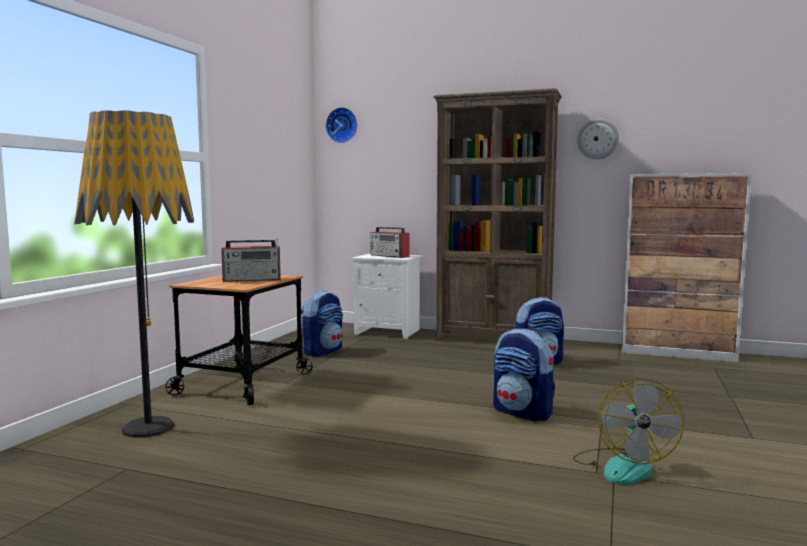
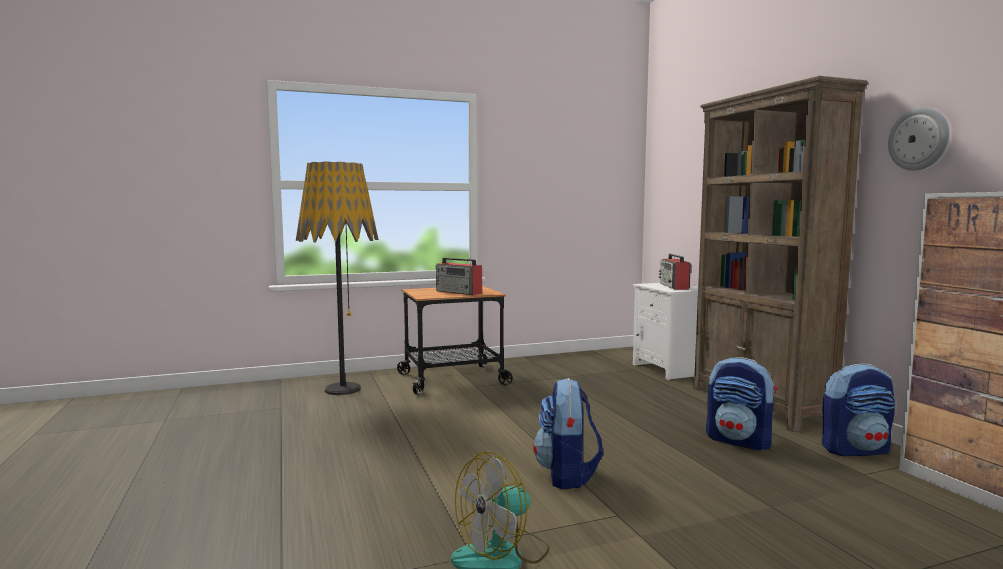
camera: 50 degrees right, 0 degrees up
(323, 351) = (567, 371): backpack -> backpack (855, 450)
(342, 125) = (663, 144): wall clock -> none

